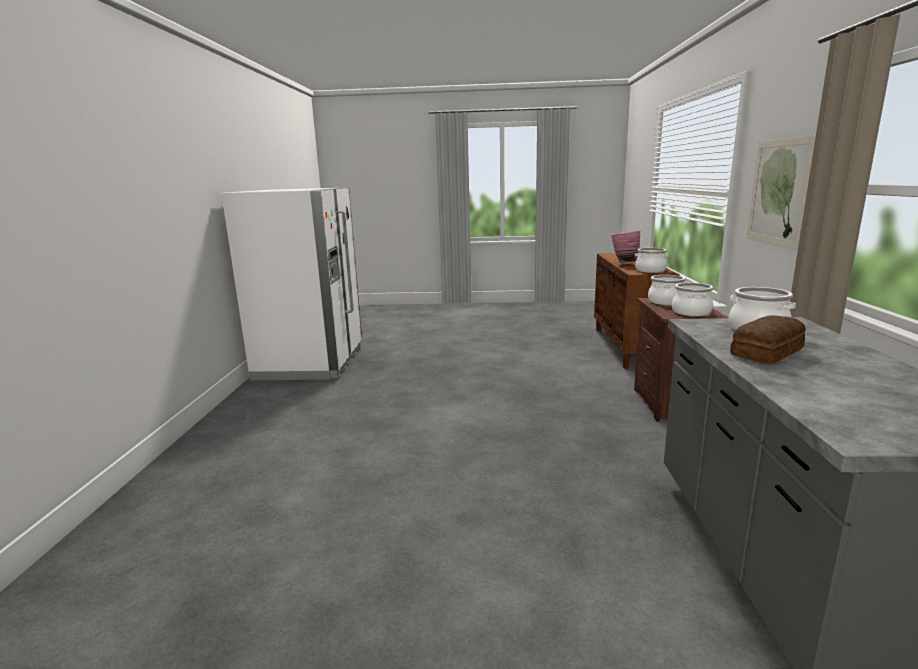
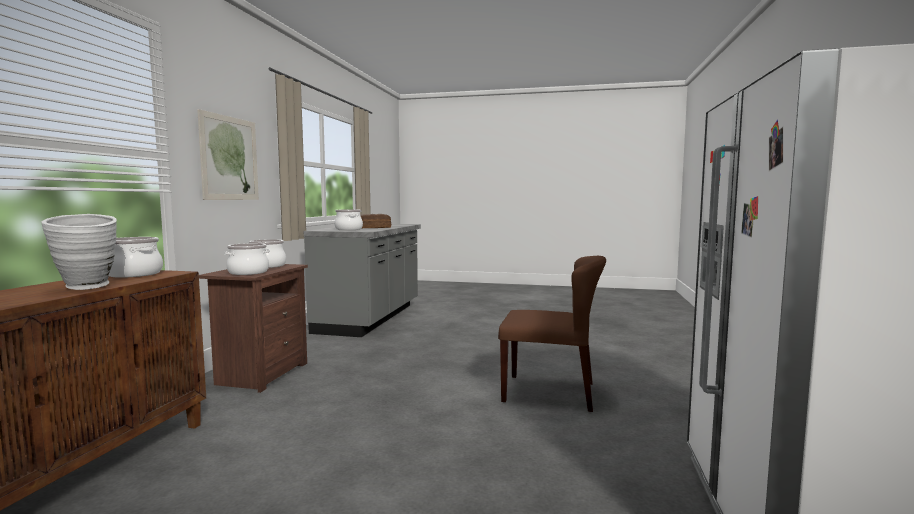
camera: 170 degrees left, 10 degrees down
(403, 413) = (550, 392): none -> brown chair
(623, 264) = (87, 288): pink vase -> white vase

